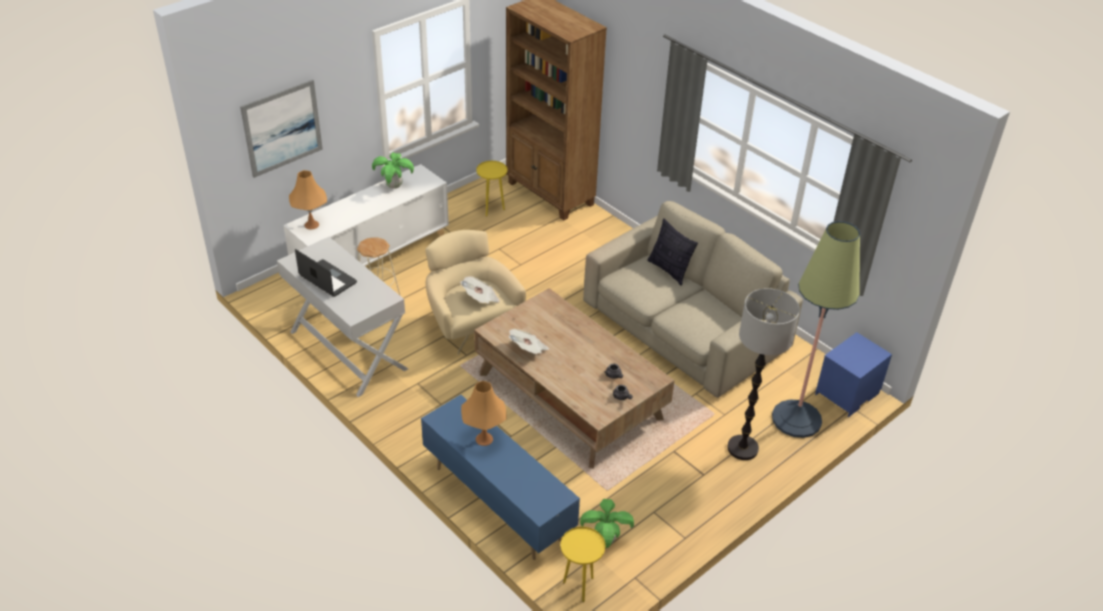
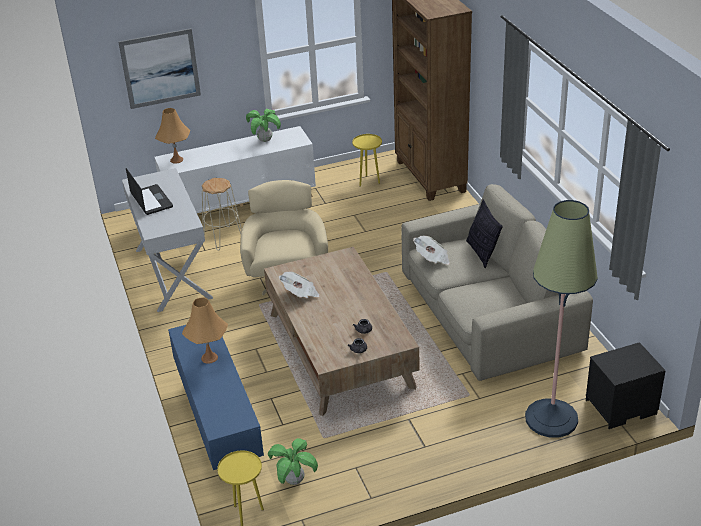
camera: 25 degrees right, 5 degrees down
(480, 298) = (287, 245): newspaper -> newspaper (432, 258)
(742, 448) = (478, 432): floor lamp -> none
(847, 394) = (620, 408): blue nightstand -> black nightstand

